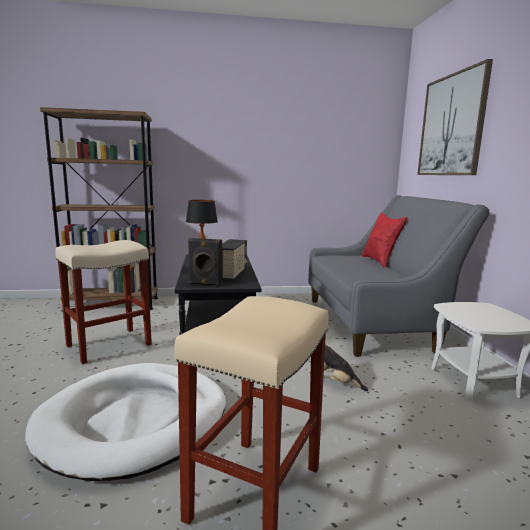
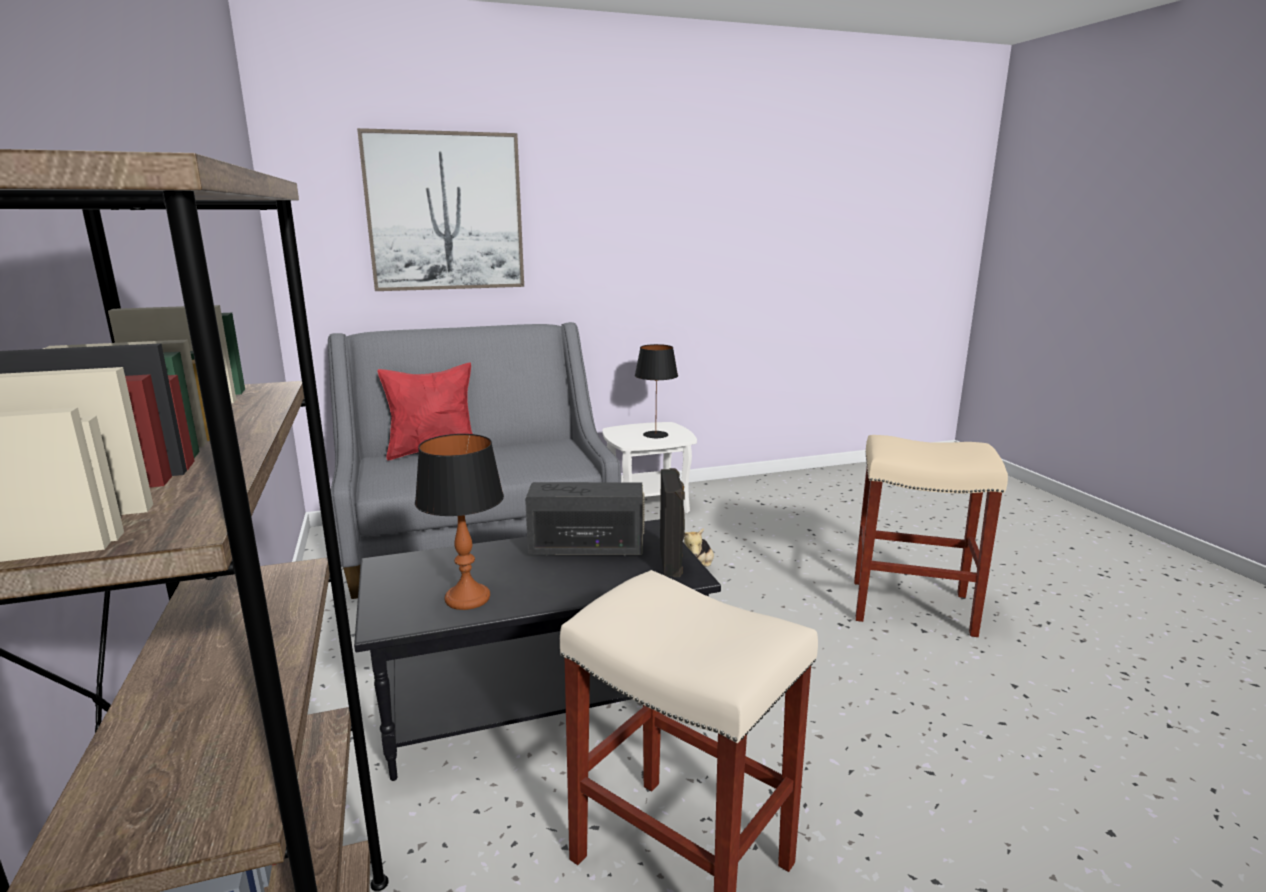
camera: 100 degrees left, 5 degrees up
(135, 421) = (893, 709): white dog bed -> none
(482, 316) = (655, 434): none -> black table lamp

